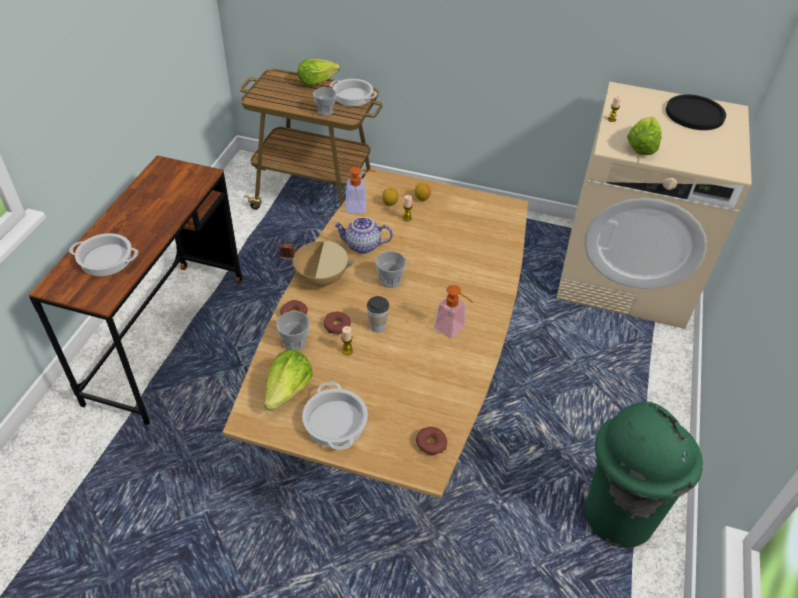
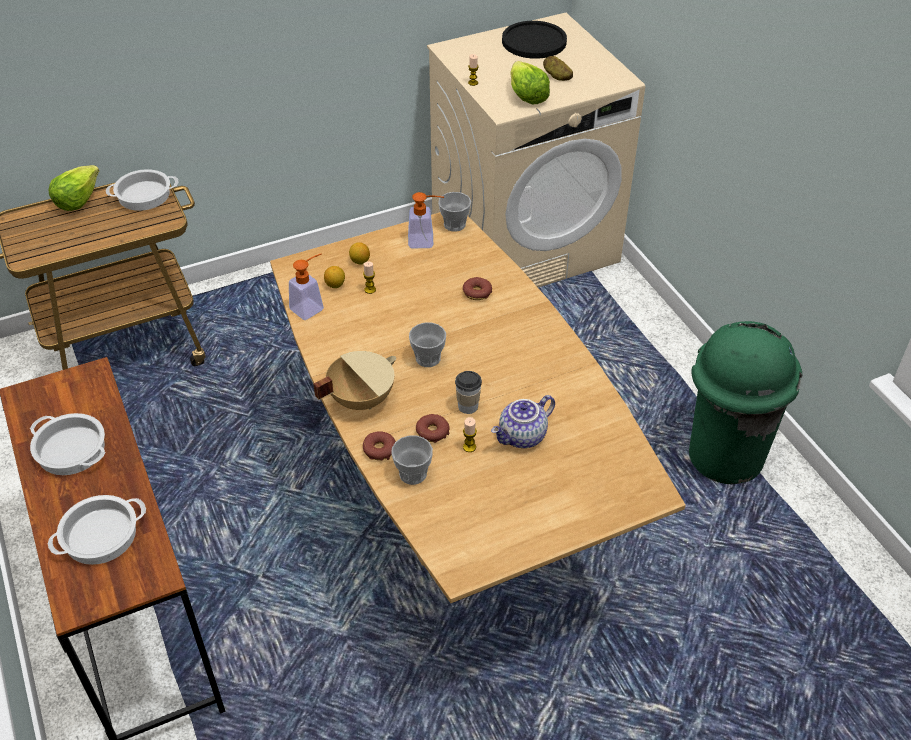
camera: 40 degrees left, 0 degrees up
(288, 391) = (463, 519): lettuce -> none
(325, 111) = (132, 228): cup -> cup (454, 224)
(336, 422) = (537, 513): cooking pot -> cooking pot (72, 449)
(362, 246) = (361, 343): teapot -> teapot (522, 437)
(431, 444) = (631, 471): donut -> donut (477, 292)
(453, 330) = (535, 365): soap dispenser -> soap dispenser (426, 241)
(682, 145) = (557, 77): none -> potato

